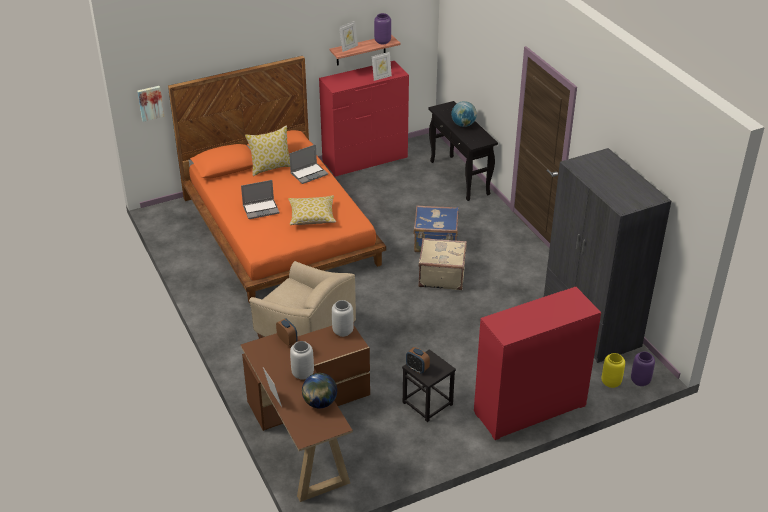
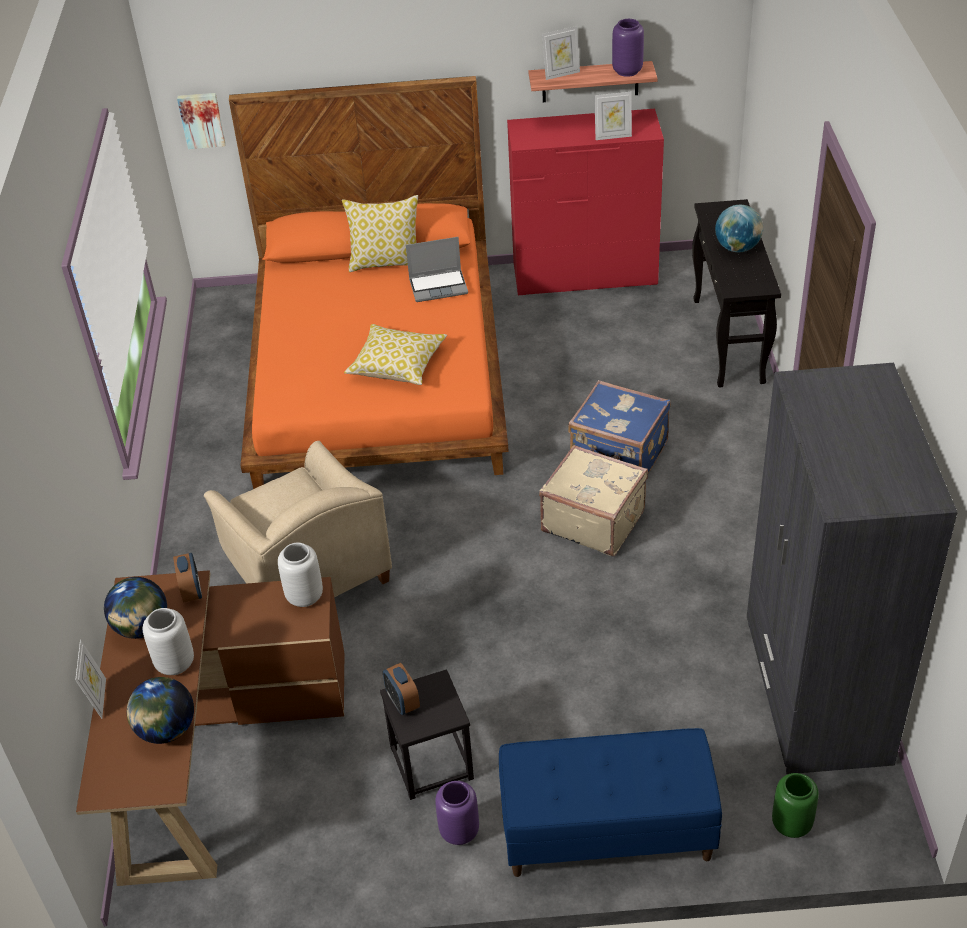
camera: 25 degrees right, 5 degrees up
(261, 209) = (324, 334): laptop -> none
(272, 362) = (142, 627): none -> globe
(529, 409) = (606, 832): red dresser -> blue bench
(611, 383) = (792, 825): yellow vase -> green vase
(640, 381) = (852, 840): purple vase -> purple vase (459, 832)

